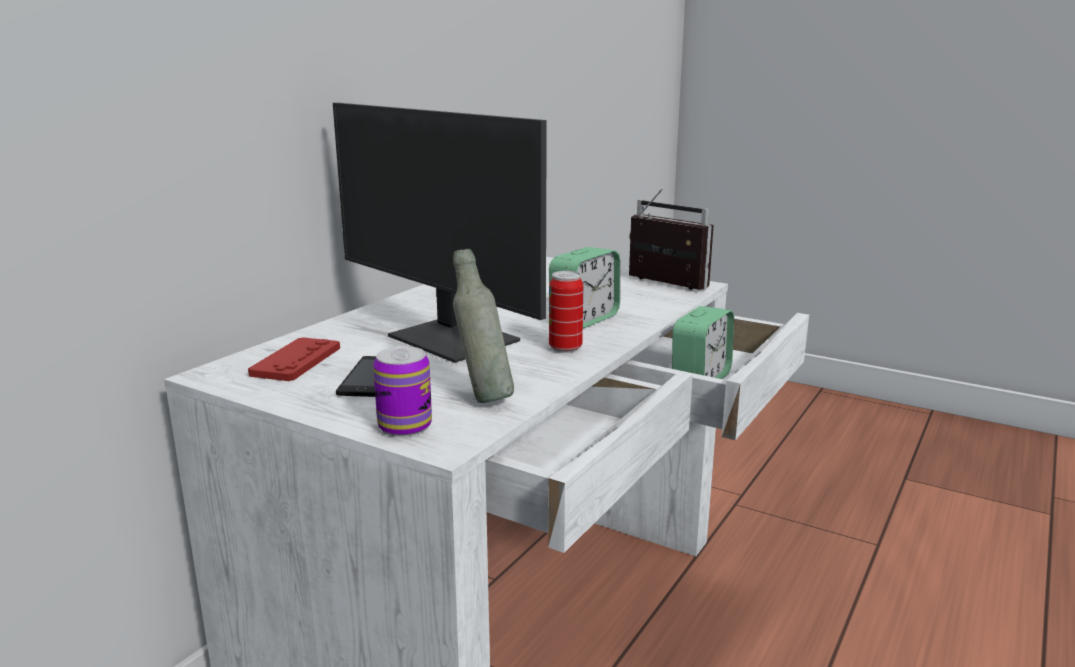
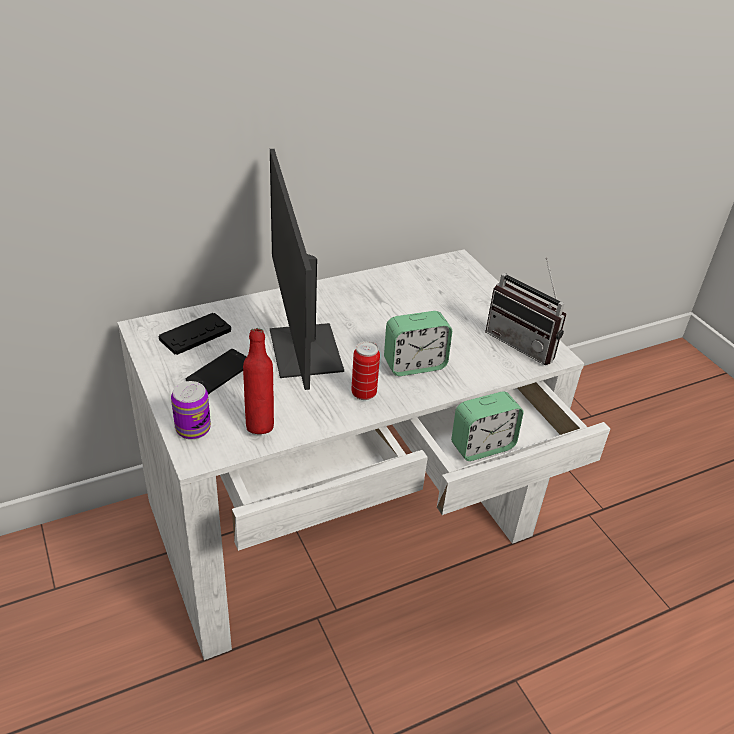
camera: 30 degrees right, 20 degrees up
(296, 361) = (195, 335): red game controller -> black game controller
(483, 398) = (259, 422): grey bottle -> red bottle
(661, 285) = (525, 343): radio -> radio turned 150 degrees clockwise

